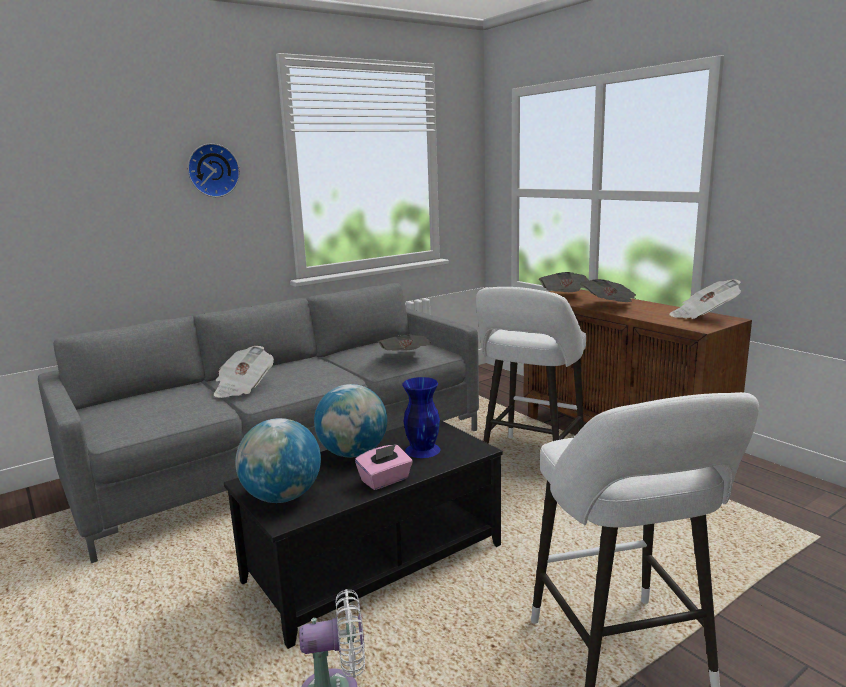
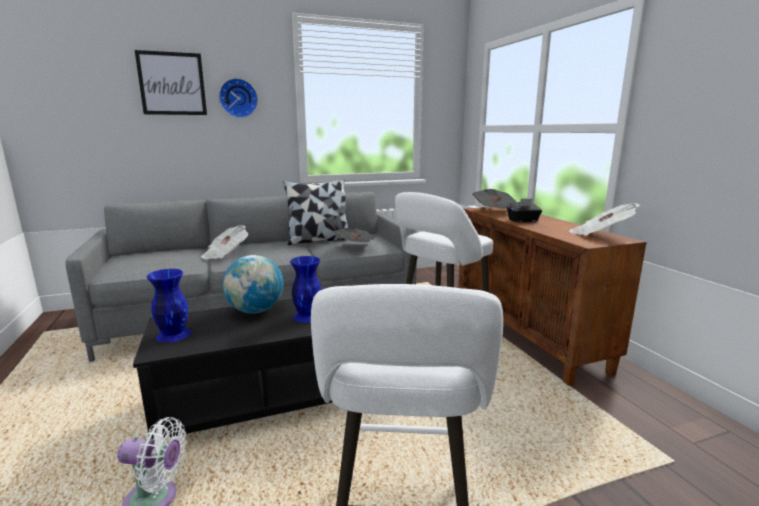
camera: 15 degrees right, 0 degrees up
(122, 156) = (172, 84): none -> picture
(282, 497) = (173, 334): globe -> blue vase
(347, 354) = (318, 240): none -> pillow
(385, 480) = (256, 334): pink tissue box -> none
(609, 306) = (523, 221): newspaper -> black tissue box

